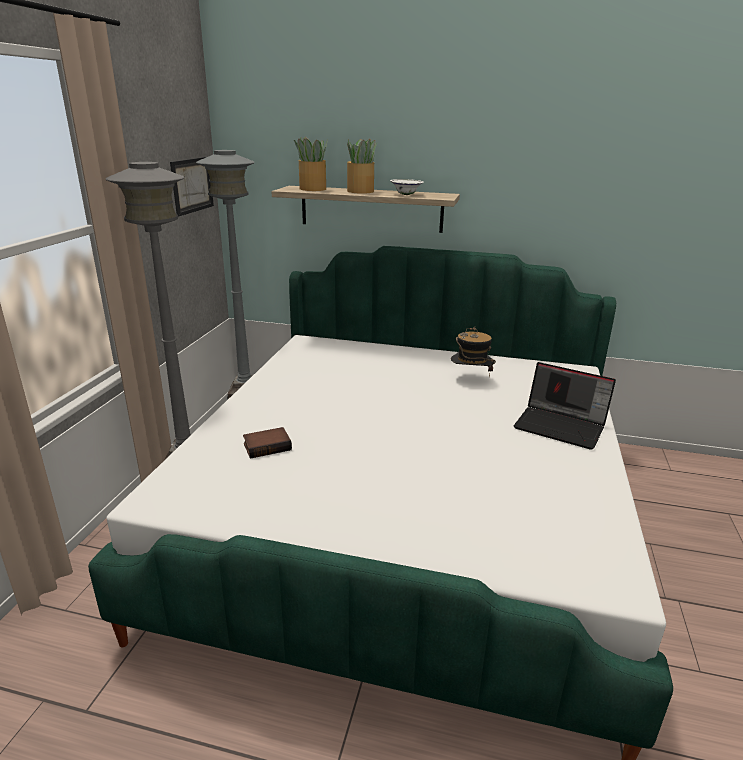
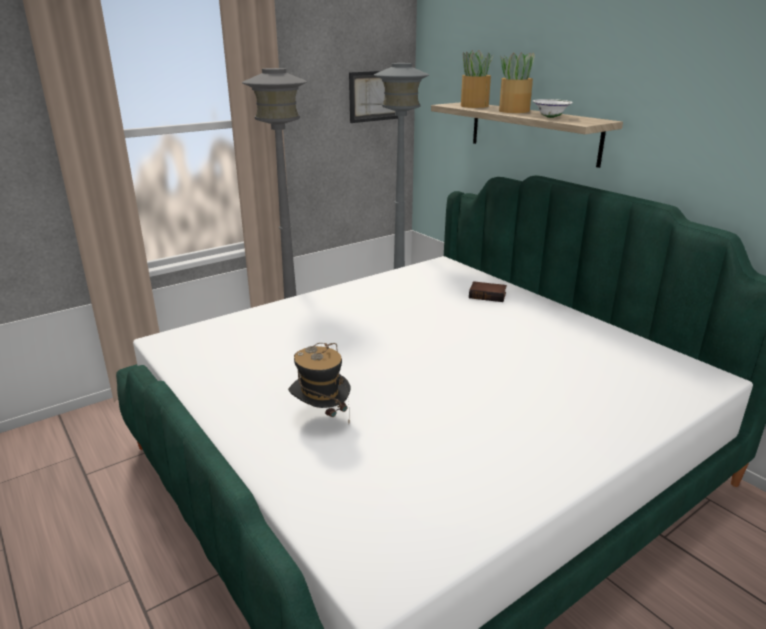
camera: 40 degrees right, 0 degrees up
(267, 446) = (285, 334): book -> book (488, 295)
(470, 379) = (551, 342): hat -> hat (321, 417)
(561, 426) = (580, 421): laptop -> none

